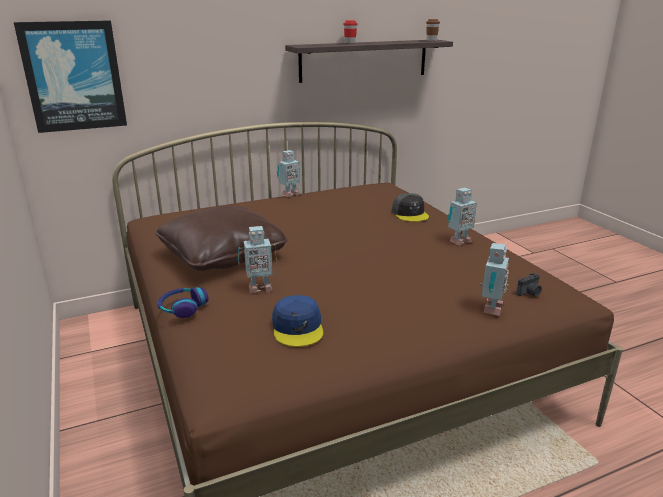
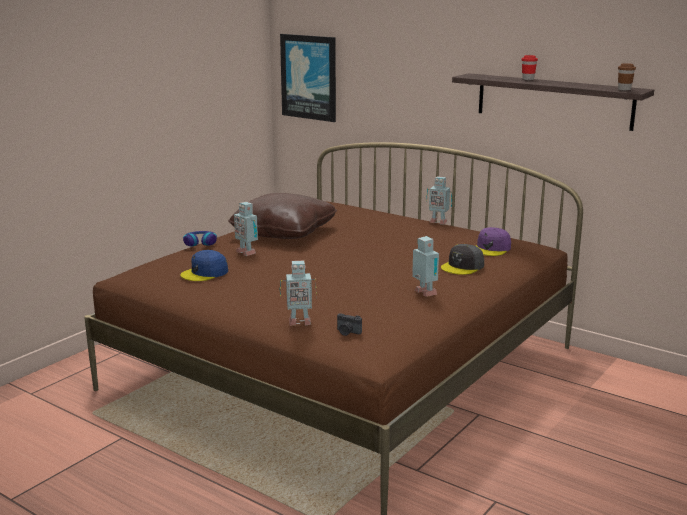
camera: 60 degrees right, 5 degrees down
(380, 196) = (491, 249): none -> purple cap
(458, 241) = (424, 293): toy robot -> toy robot turned 150 degrees counterclockwise

